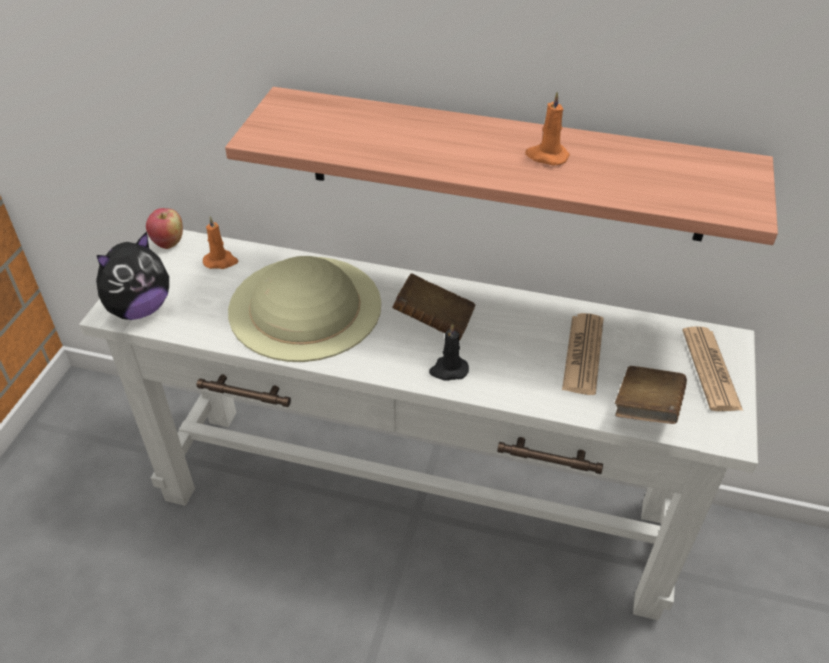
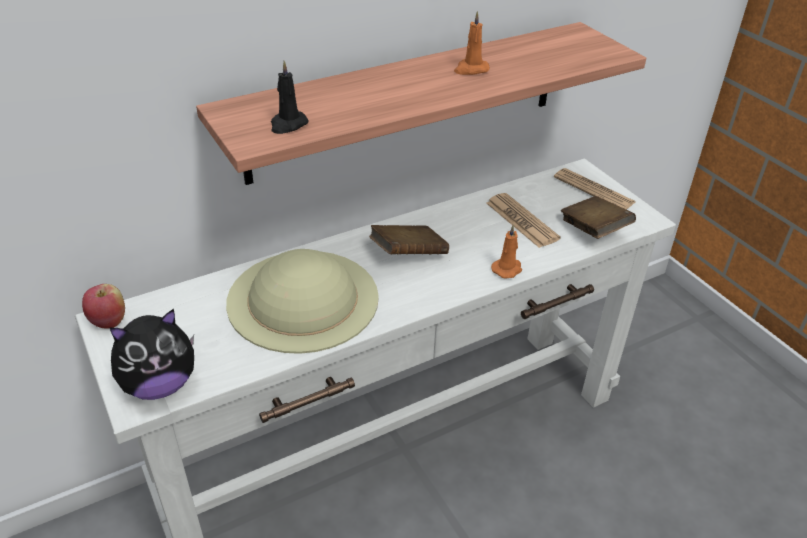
camera: 45 degrees left, 5 degrees down
(139, 309) = (160, 385): plush toy -> plush toy turned 60 degrees clockwise
(221, 261) = (182, 308): orange candle -> orange candle (507, 269)
(448, 370) = (460, 278): black candle -> black candle (288, 125)

